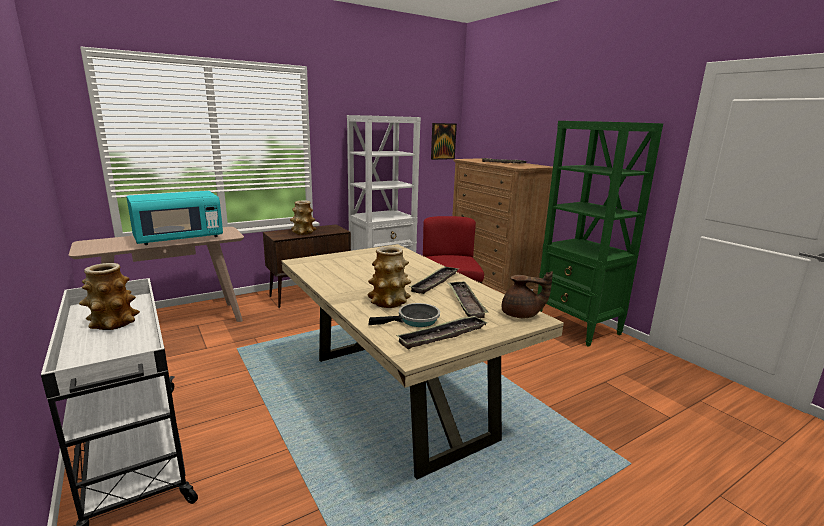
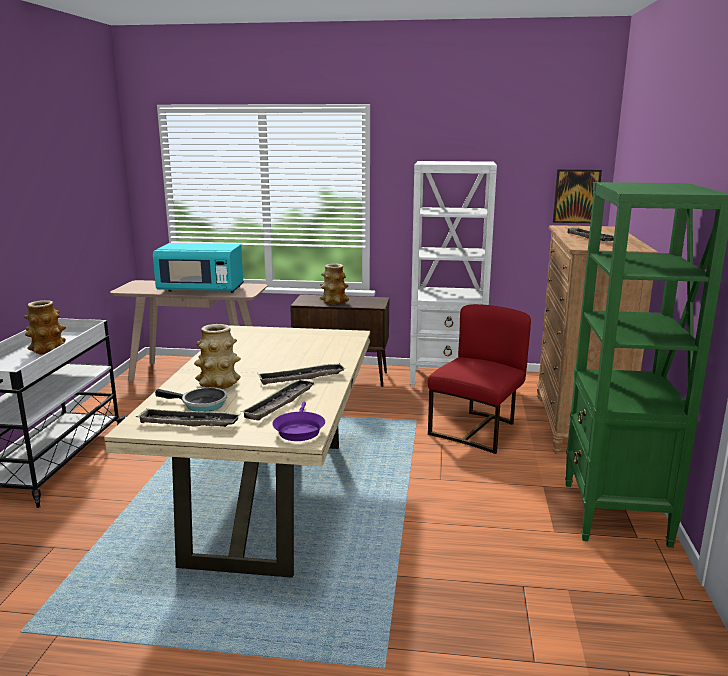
camera: 40 degrees right, 0 degrees up
(521, 315) = (299, 430): brown teapot -> purple frying pan

